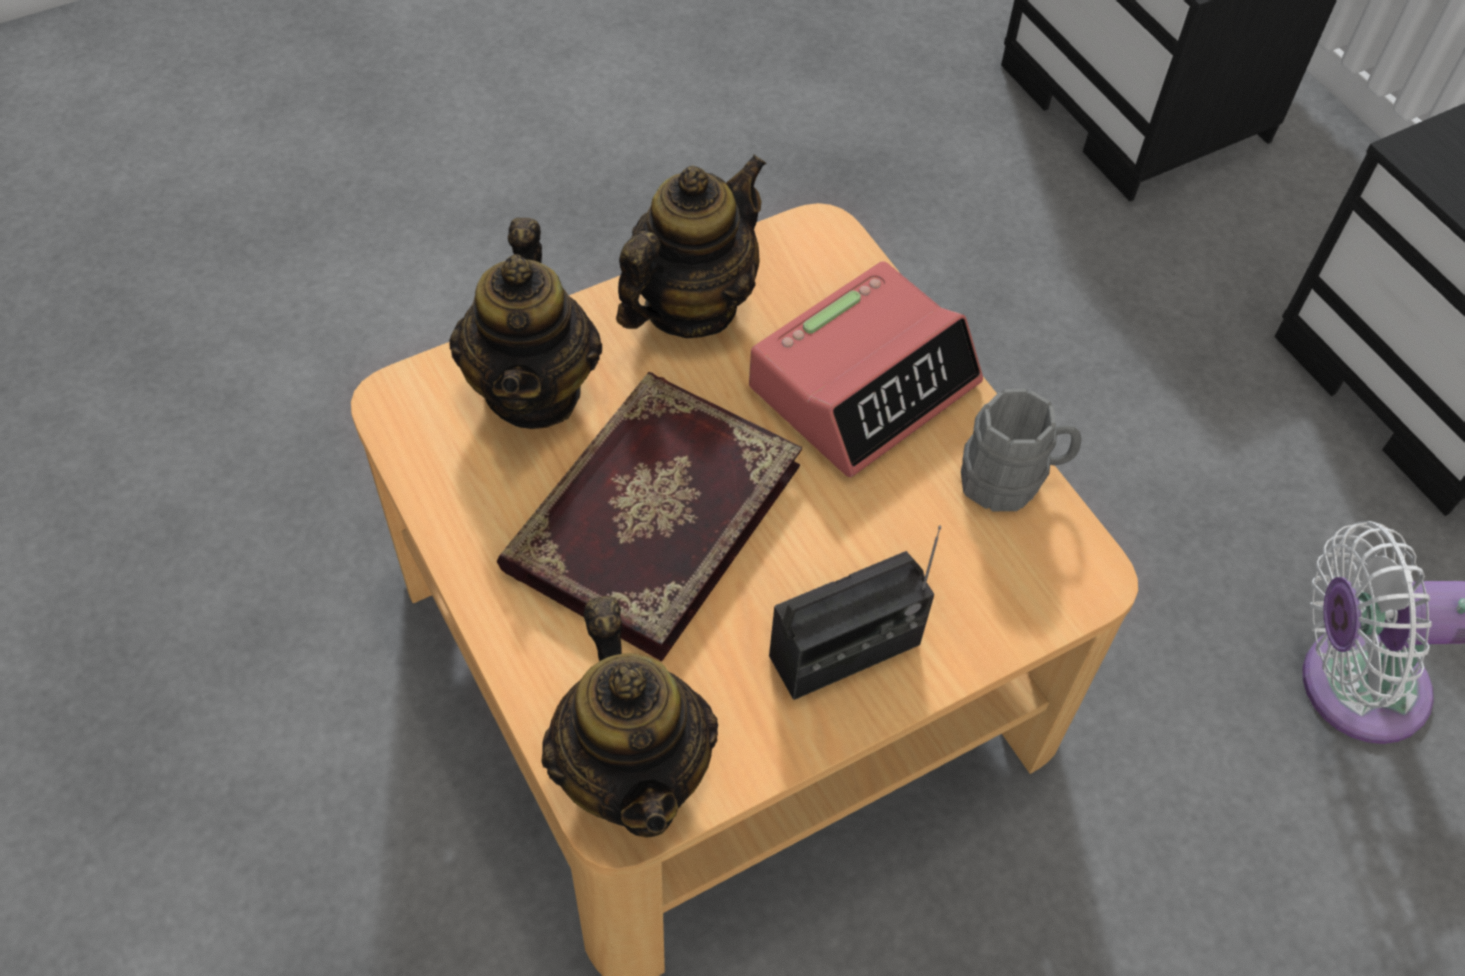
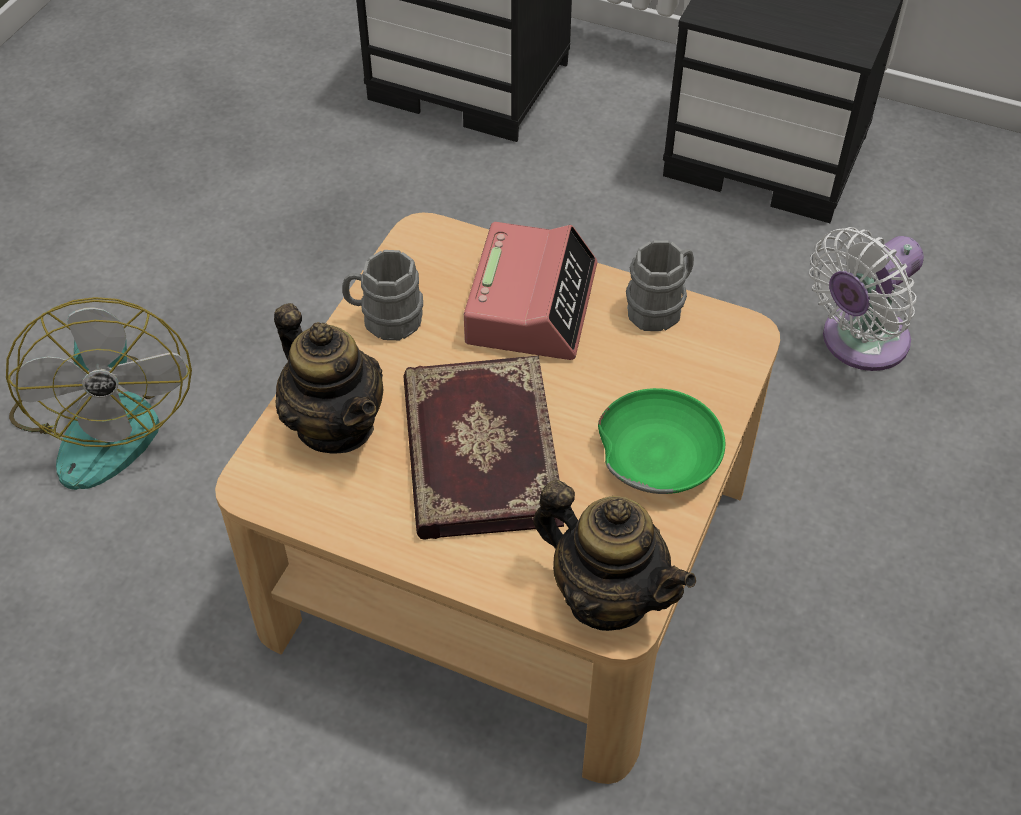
camera: 35 degrees left, 5 degrees down
(457, 260) = (106, 420): none -> fan
(690, 305) = (385, 319): teapot -> grey mug
(845, 651) = (658, 454): radio -> green bowl

